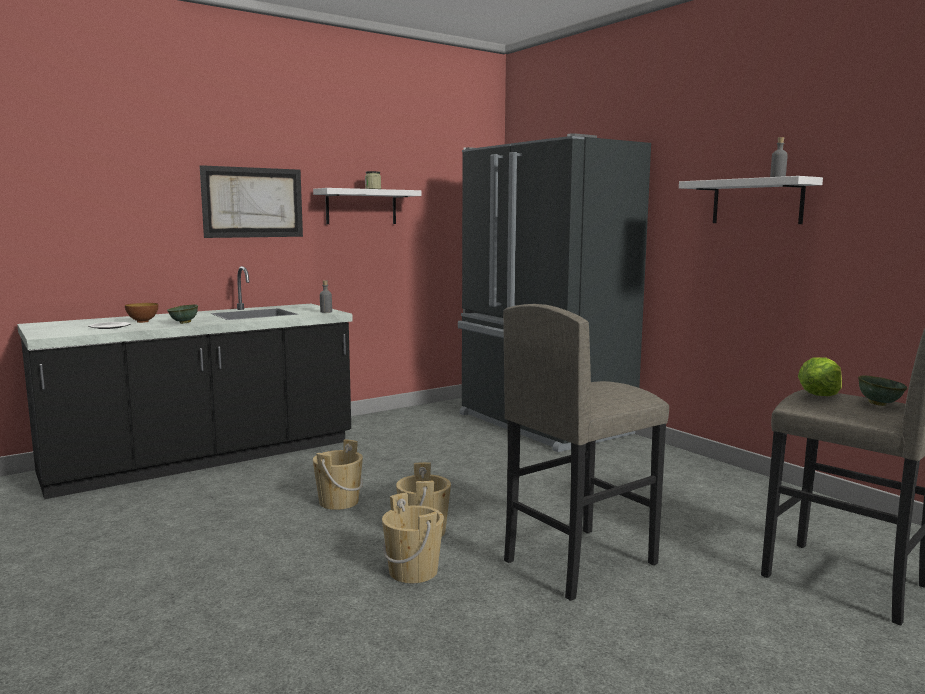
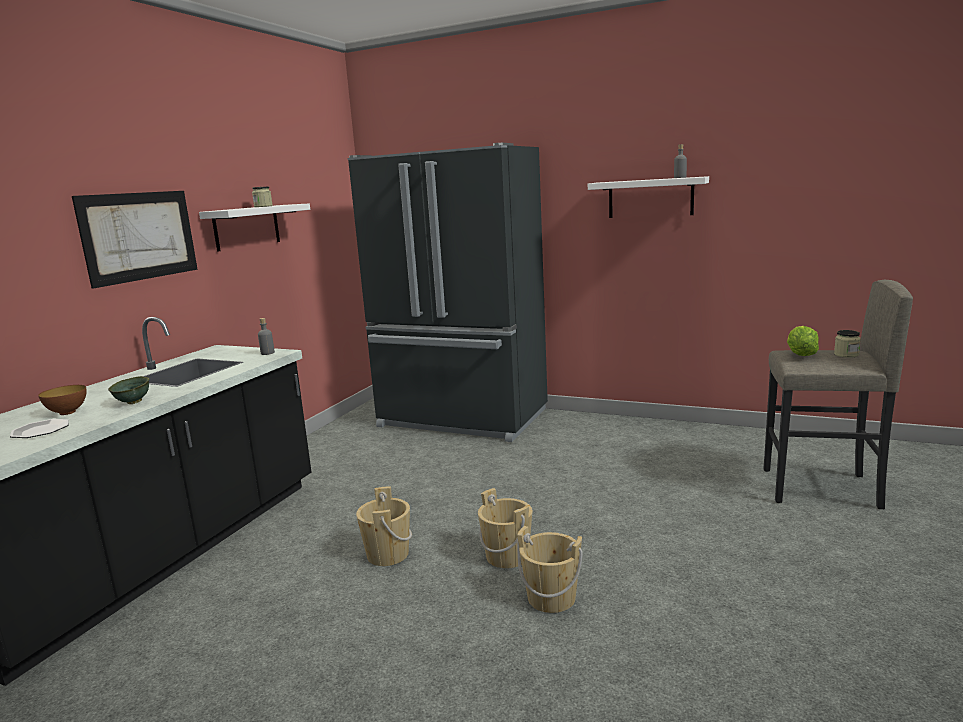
camera: 30 degrees left, 5 degrees up
(578, 562) = (657, 537): grey stool -> none
(878, 404) = (846, 354): green bowl -> jar

